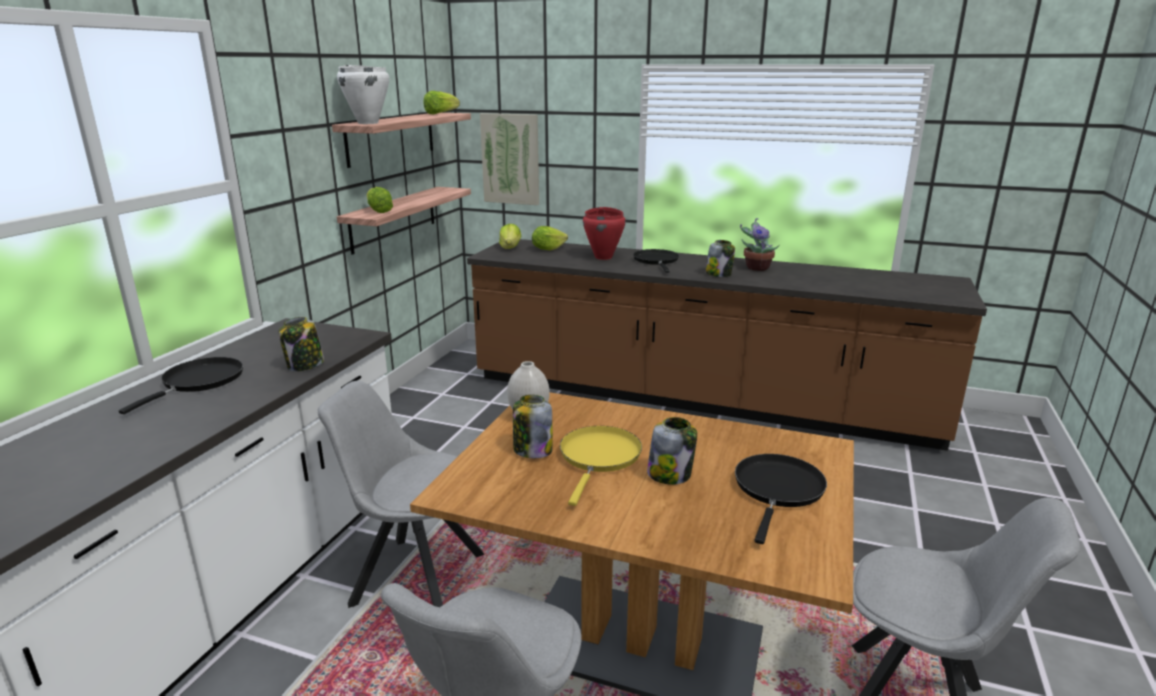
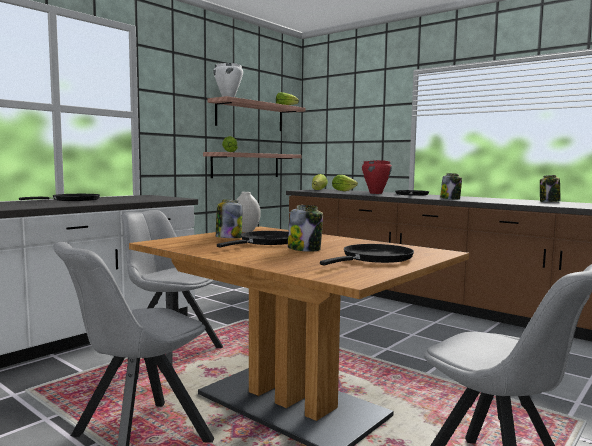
camera: 20 degrees right, 15 degrees down
(305, 365) = (133, 201): jar -> jar (549, 201)
(511, 159) = (331, 139): picture -> none
(599, 457) = (266, 242): yellow frying pan -> black frying pan
(756, 268) = (484, 198): potted plant -> none

